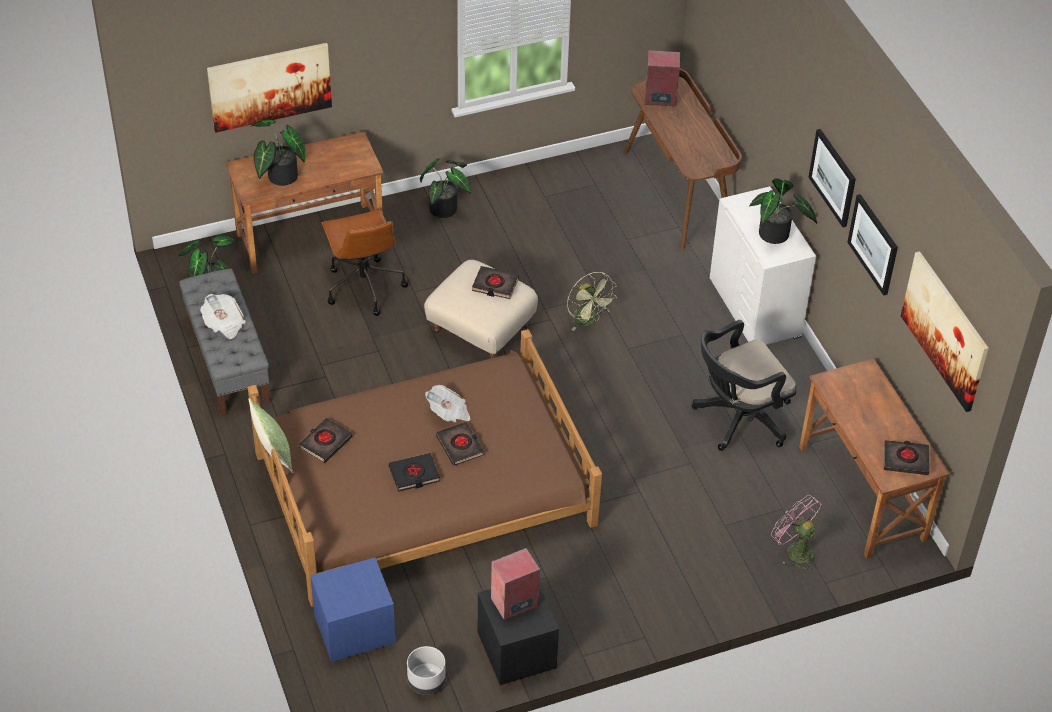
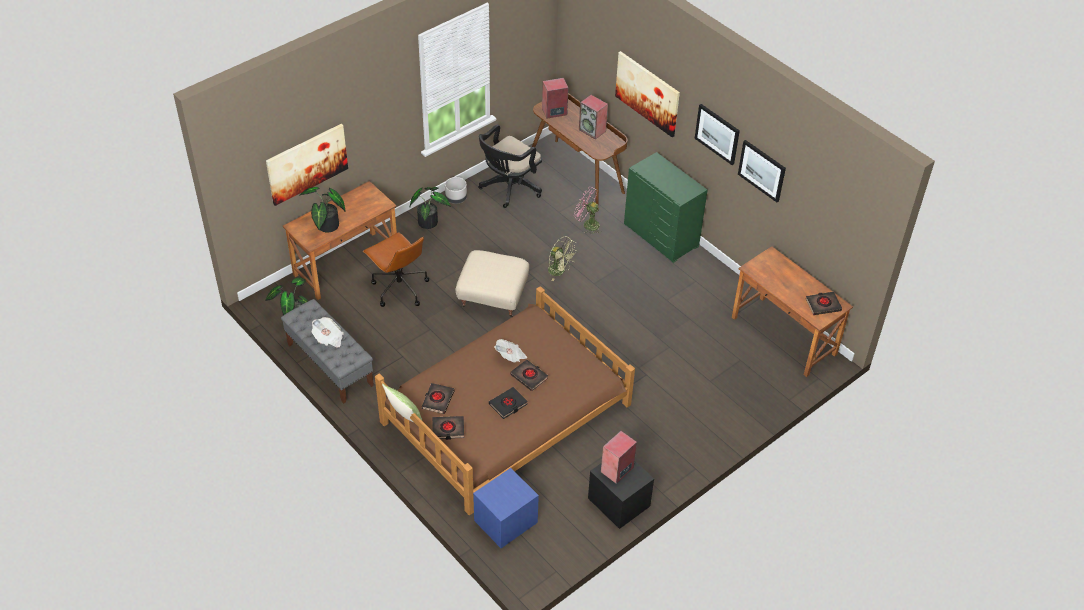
camera: 20 degrees left, 0 degrees up
(426, 681) = (570, 541): grey planter -> grey planter (456, 198)
(495, 285) = (500, 263): black book -> black book (448, 429)
(701, 136) = (592, 130): none -> speaker
(738, 419) = (685, 310): black office chair -> black office chair (508, 188)
(756, 308) = (661, 235): white dresser -> green dresser
(776, 236) = (676, 183): potted plant -> none
(794, 550) = (760, 384): pink fan -> pink fan (587, 224)
(945, 330) = (837, 213): picture -> picture (647, 93)

